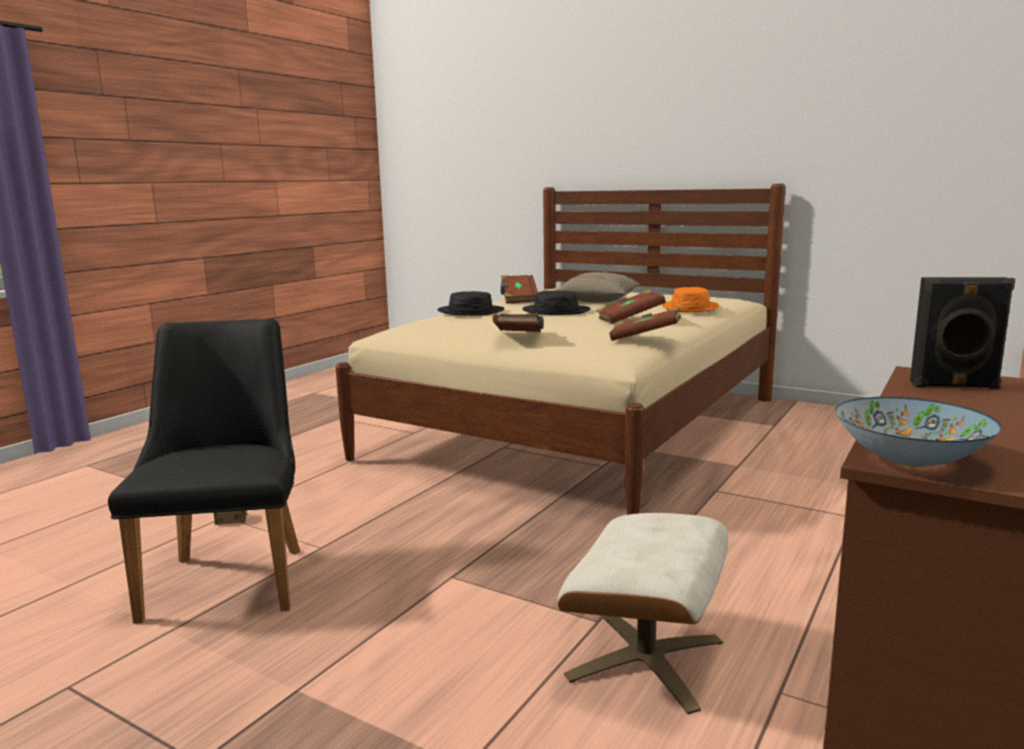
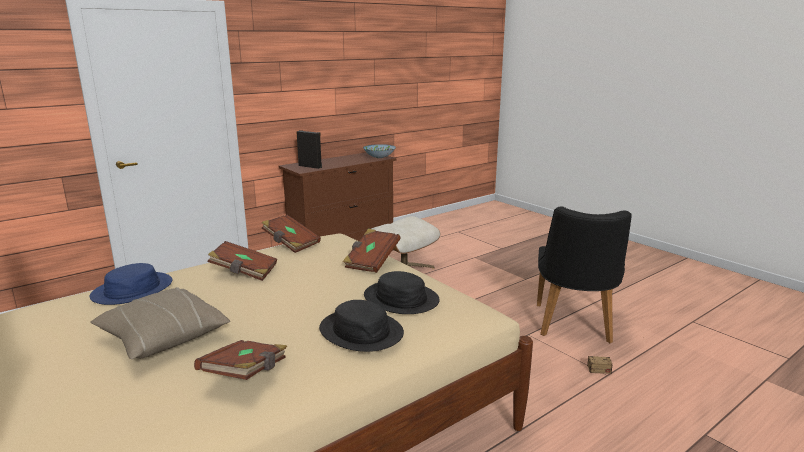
camera: 160 degrees left, 5 degrees up
(556, 311) = (270, 308): black hat -> black hat (401, 299)
(690, 308) = (132, 290): orange hat -> blue hat

